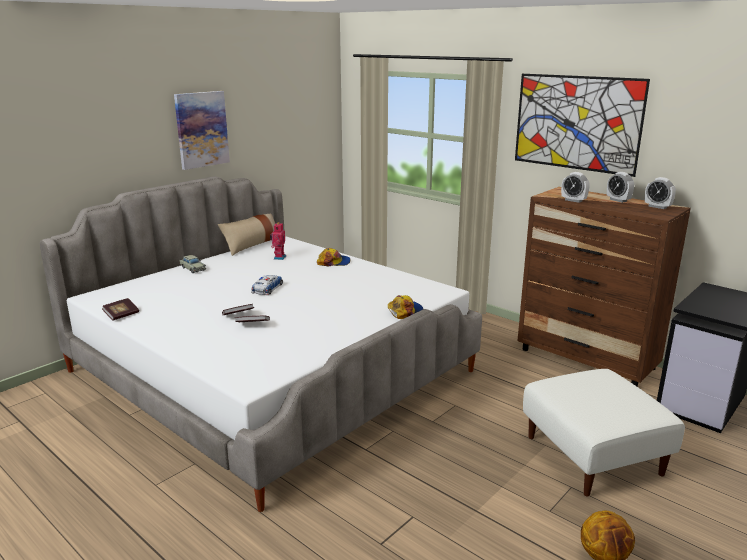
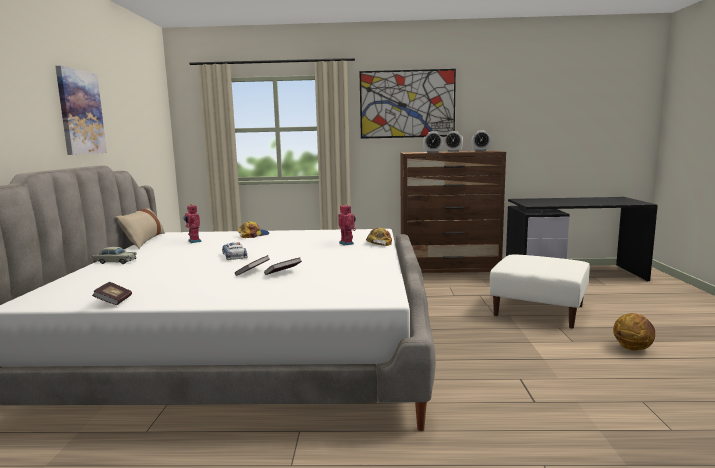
camera: 40 degrees left, 10 degrees down
(377, 302) = (347, 243): none -> toy robot

